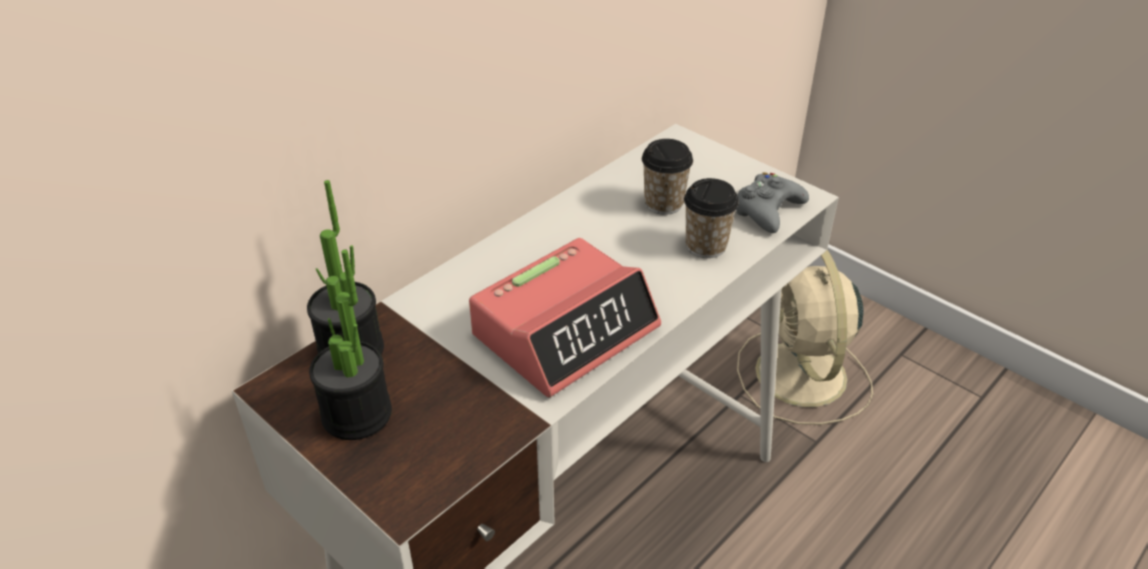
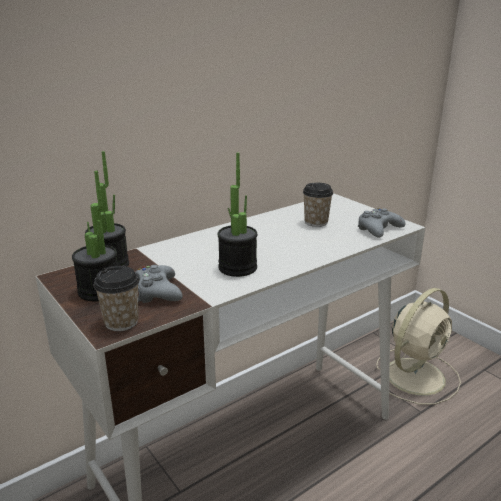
camera: 10 degrees right, 15 degrees down
(454, 404) = (157, 292): none -> grey game controller
(566, 331) = (237, 268): alarm clock -> potted plant
(706, 246) = (336, 240): cup -> cup (121, 322)
(802, 377) = (416, 375): beige fan -> beige fan turned 135 degrees counterclockwise

